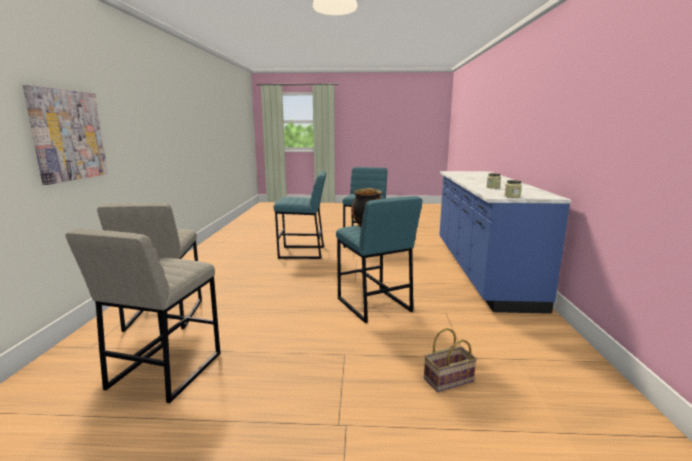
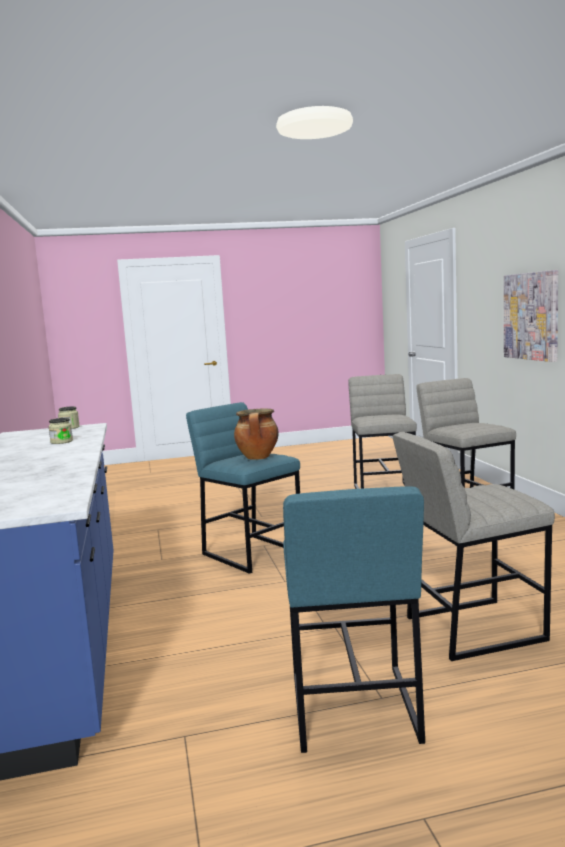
camera: 165 degrees right, 5 degrees down
(303, 252) = (471, 629): blue stool -> grey chair
(448, 381) = (177, 517): basket -> none

